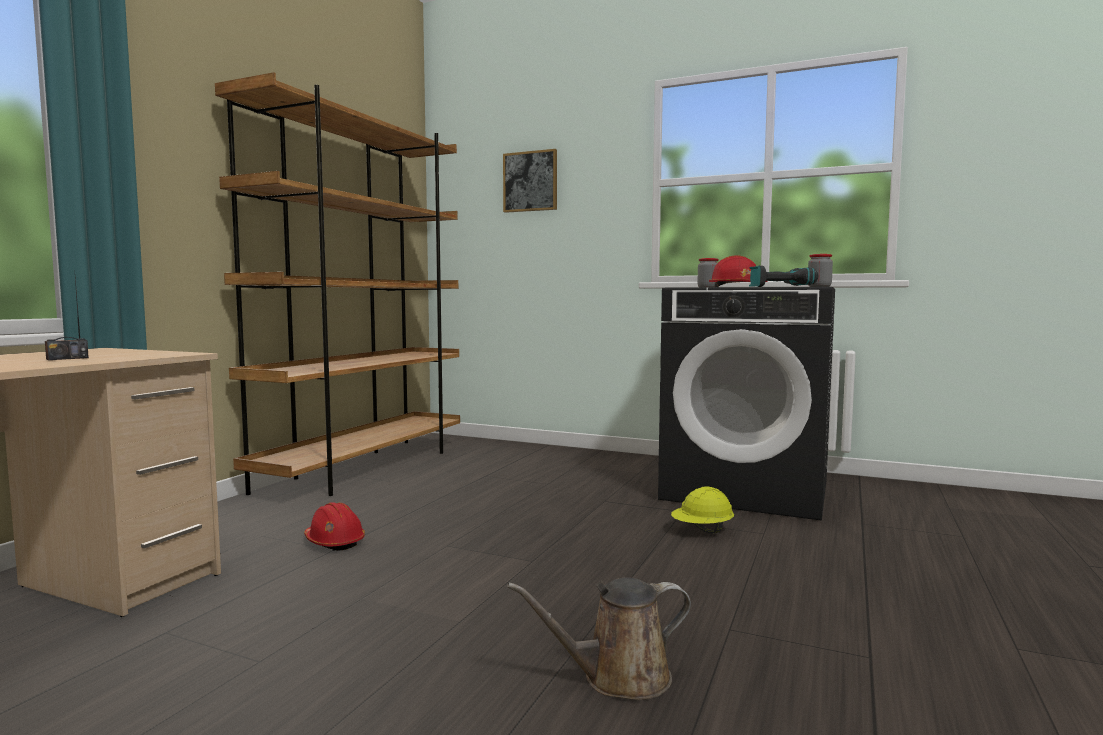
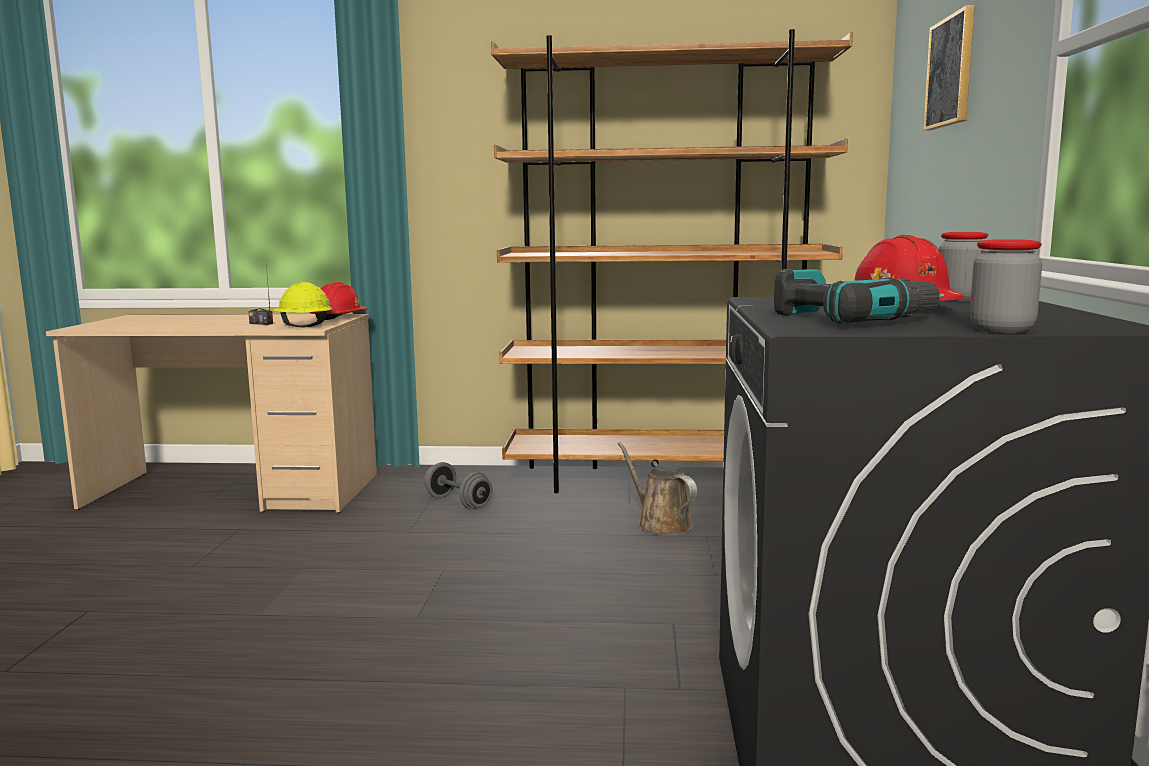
camera: 70 degrees right, 5 degrees up
(290, 526) = (458, 502): none -> grey dumbbell
(334, 542) = (428, 526): red hard hat -> red hard hat (338, 317)
(618, 678) = (139, 706): brown watering can -> brown watering can (661, 524)
(702, 531) = (593, 715): yellow hard hat -> yellow hard hat (303, 326)

